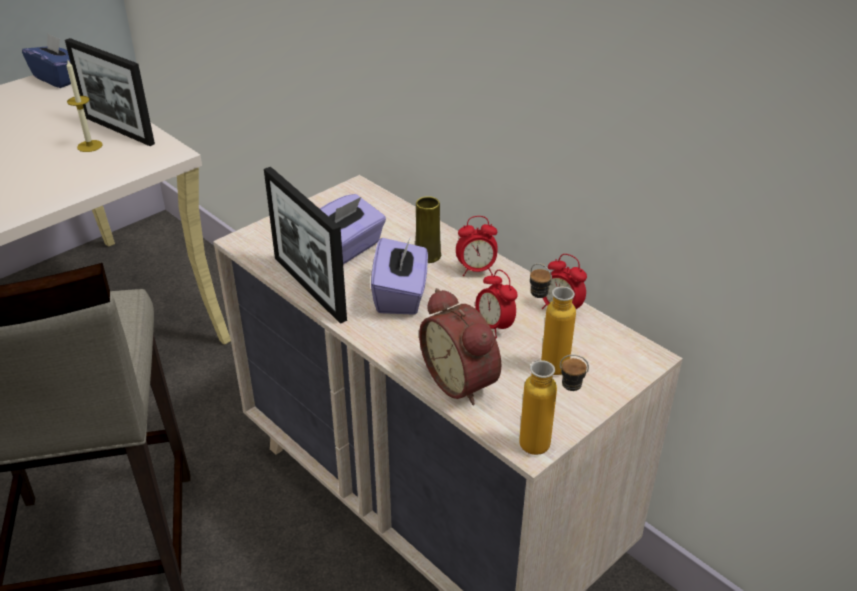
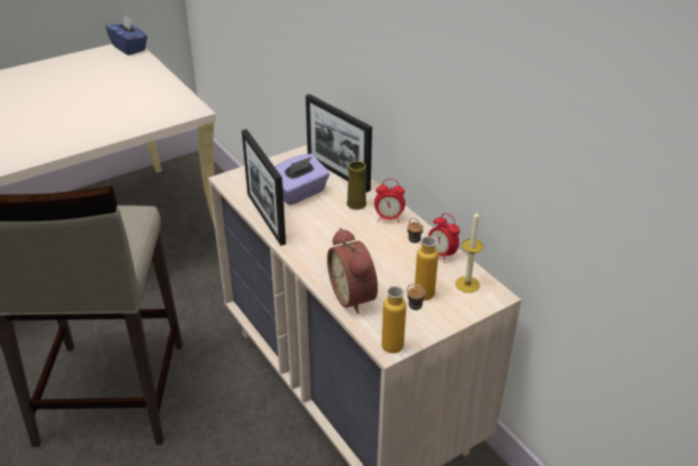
camera: 10 degrees right, 0 degrees up
(89, 146) = (139, 100): candle -> candle (467, 284)
(118, 130) = (162, 90): picture frame -> picture frame (338, 173)
(401, 295) = (329, 230): purple tissue box -> none
(494, 327) = (389, 260): alarm clock -> none

